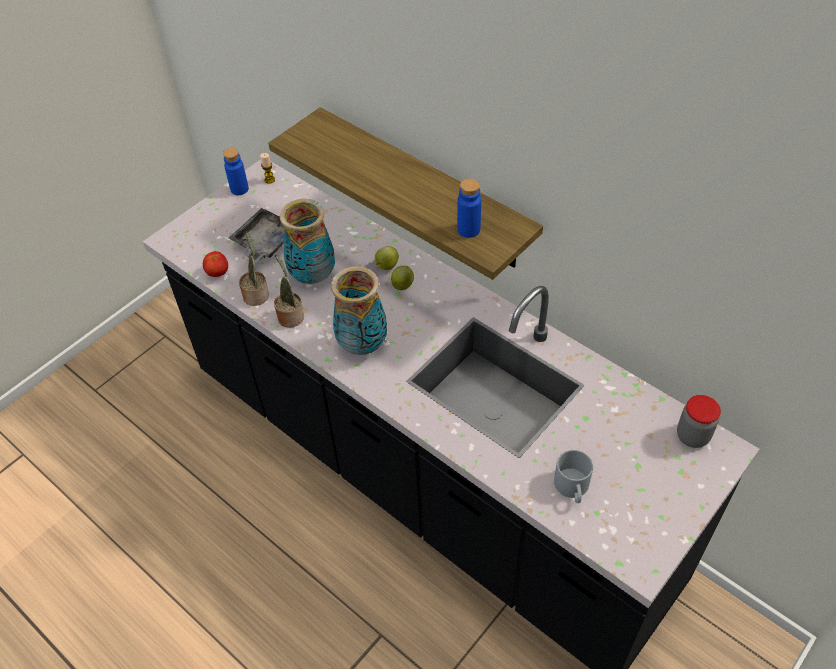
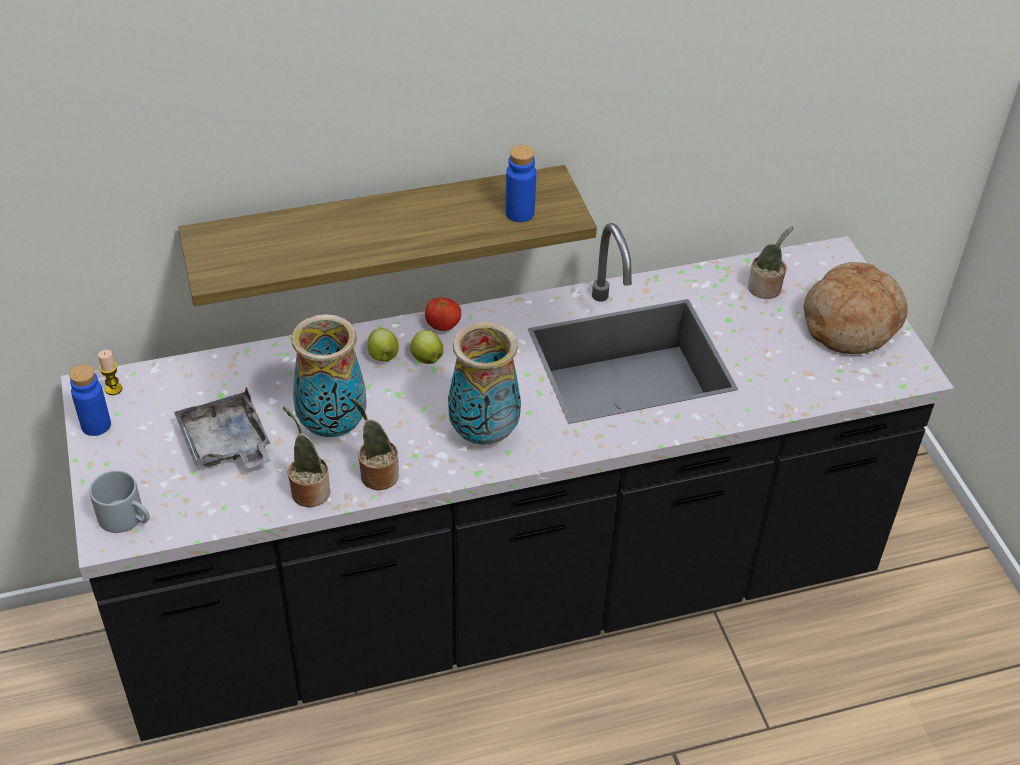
camera: 60 degrees left, 5 degrees down
(218, 273) = (230, 512): tomato -> tomato (443, 326)
(573, 488) = (801, 371): grey mug -> grey mug (127, 518)
(640, 425) = (765, 289): none -> potted plant
(658, 495) = (850, 322): none -> bread
(692, 436) = (804, 265): jar -> none

